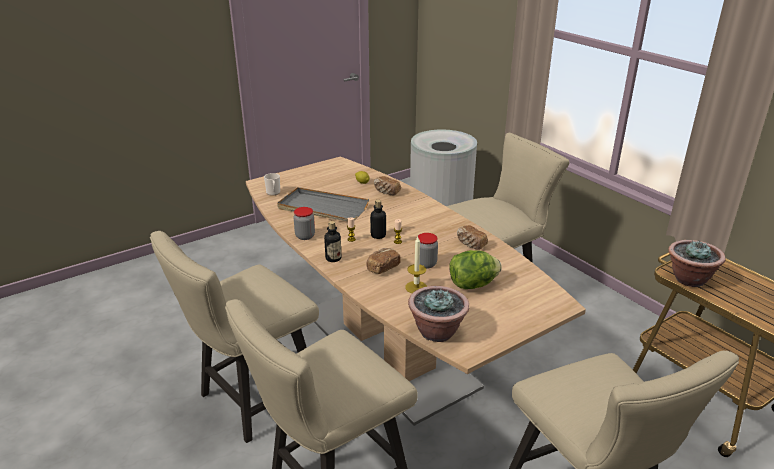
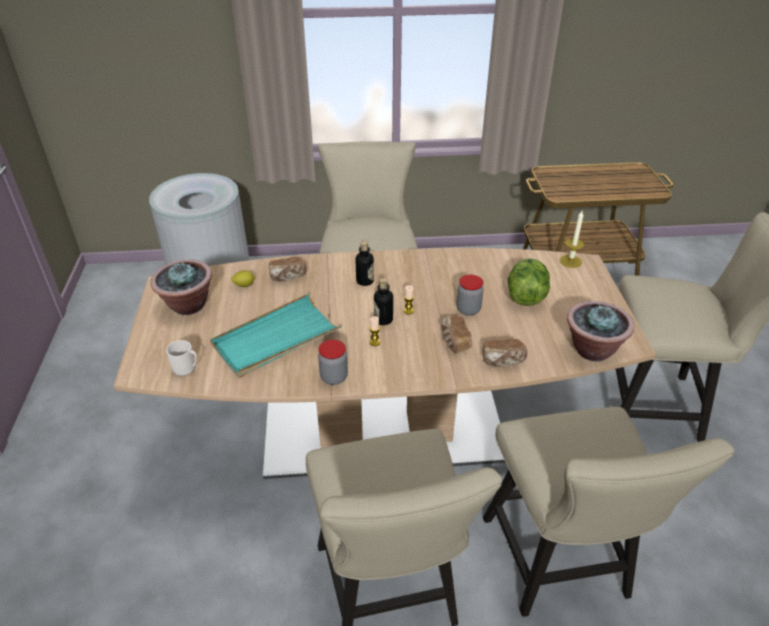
camera: 60 degrees left, 10 degrees up
(322, 208) = (275, 339): grey tray -> turquoise tray
(333, 258) = (406, 371): bottle -> bottle (365, 281)
(416, 287) = (507, 333): candle -> candle (570, 261)
(470, 244) = (452, 268): bread -> bread (503, 361)
(689, 279) = (572, 193): potted plant -> potted plant (188, 305)

